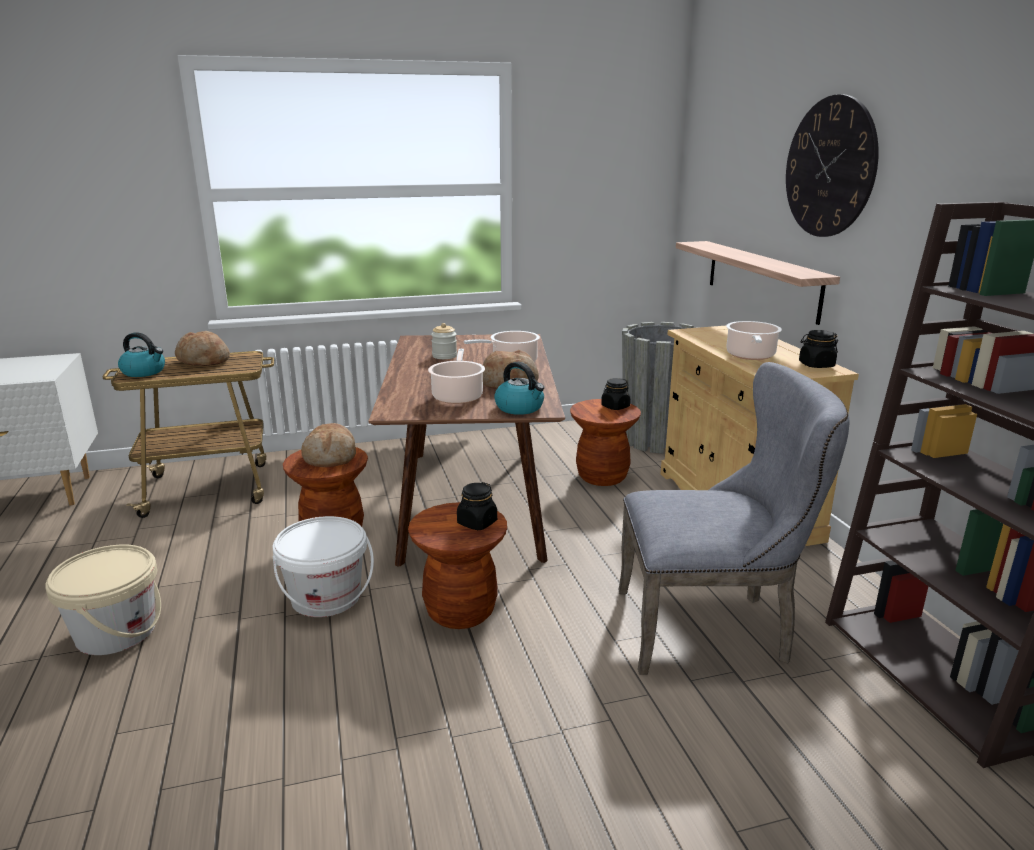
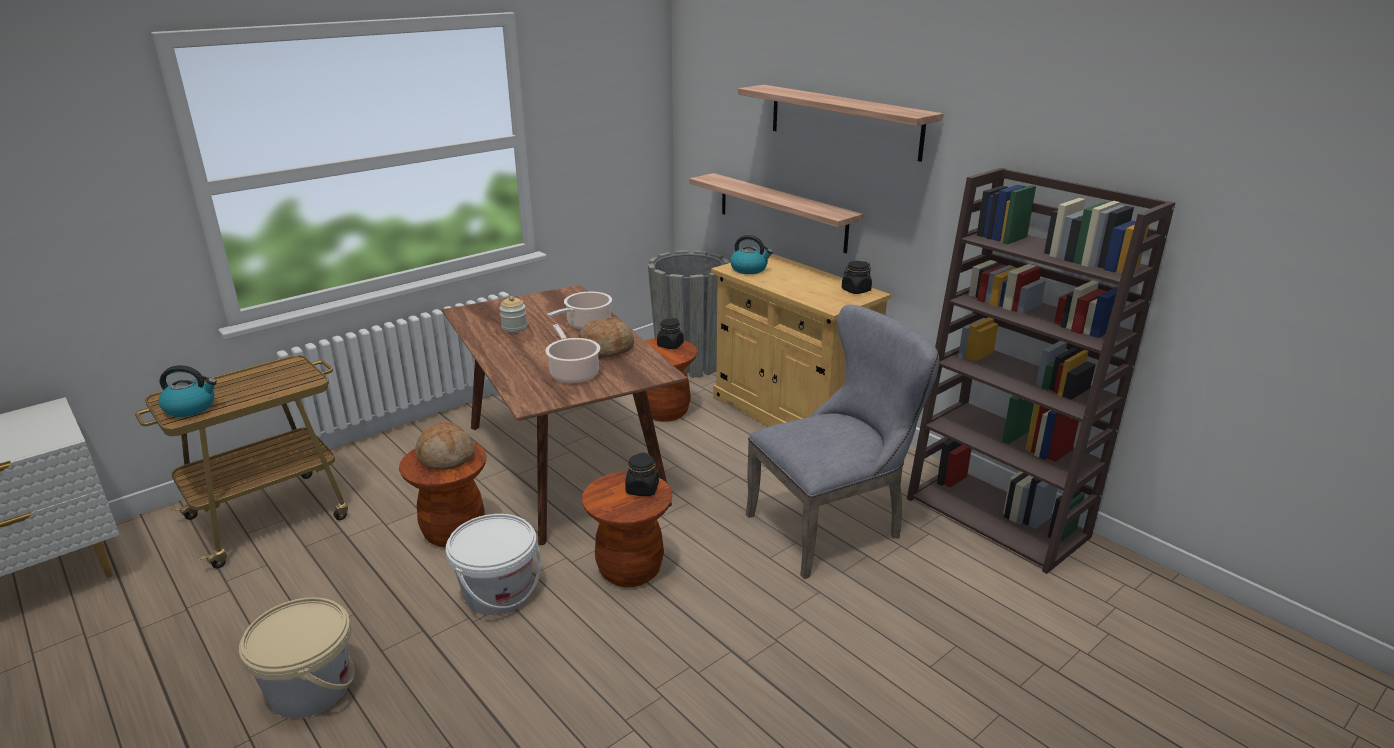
camera: 25 degrees left, 5 degrees up
(203, 360) = (246, 379): bread -> none
(520, 408) = (641, 375): kettle -> kettle (749, 269)
(750, 356) = (801, 289): cooking pot -> none
(830, 167) = (844, 121): wall clock -> shelf

